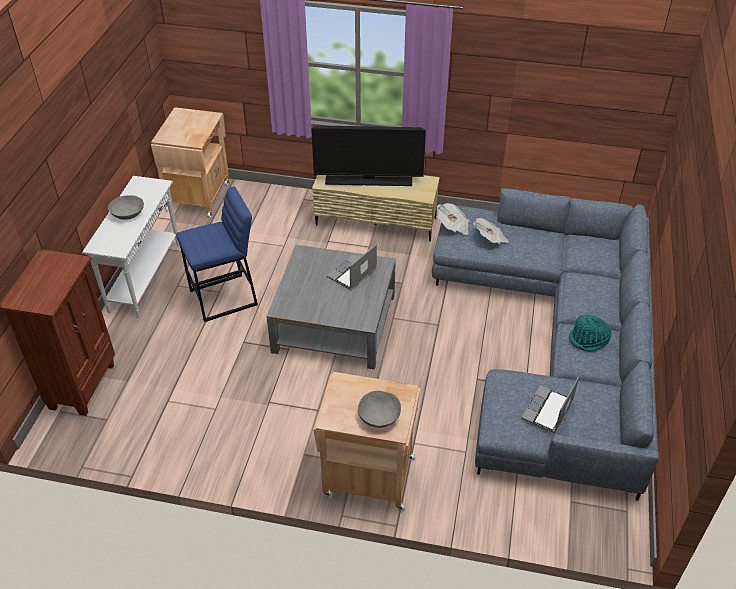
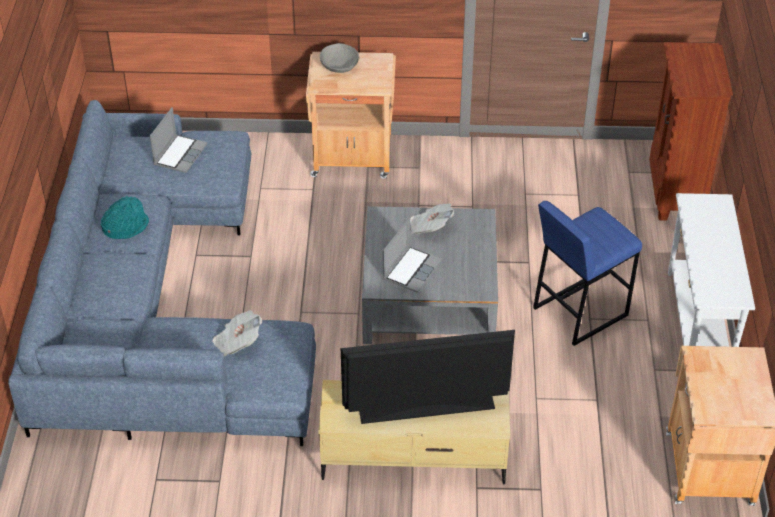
camera: 170 degrees right, 0 degrees up
(128, 214) = (716, 248): grey bowl -> none
(453, 226) = (290, 356): newspaper -> newspaper (430, 227)

